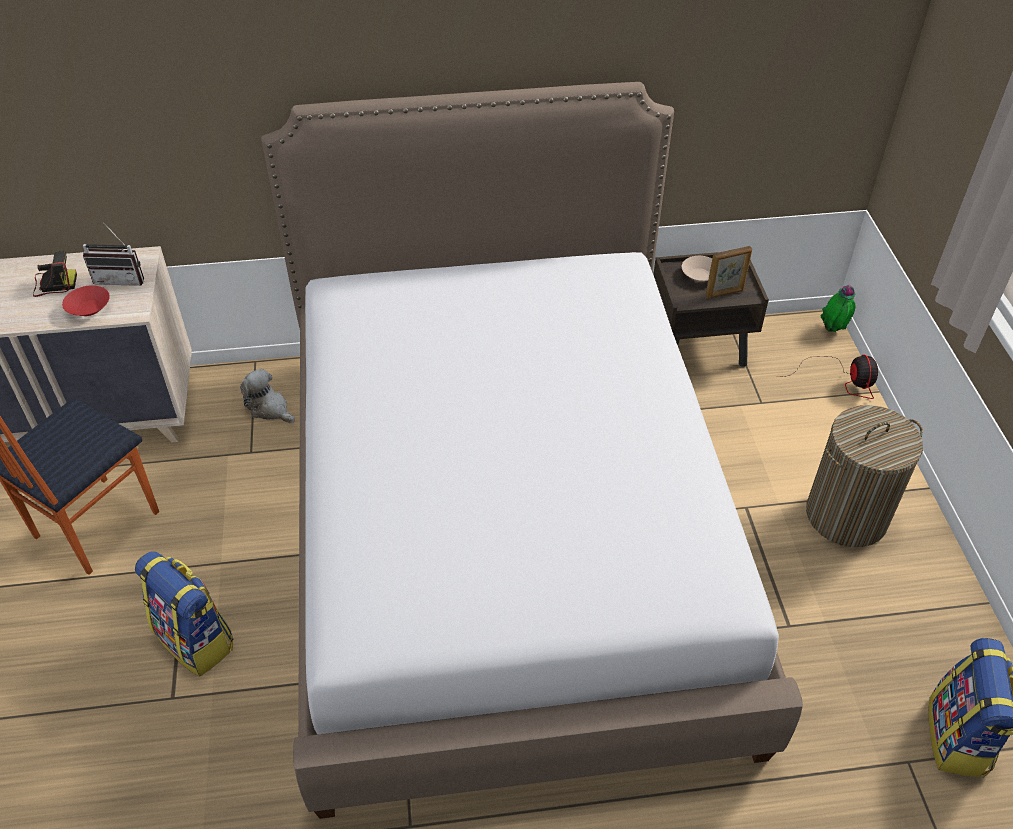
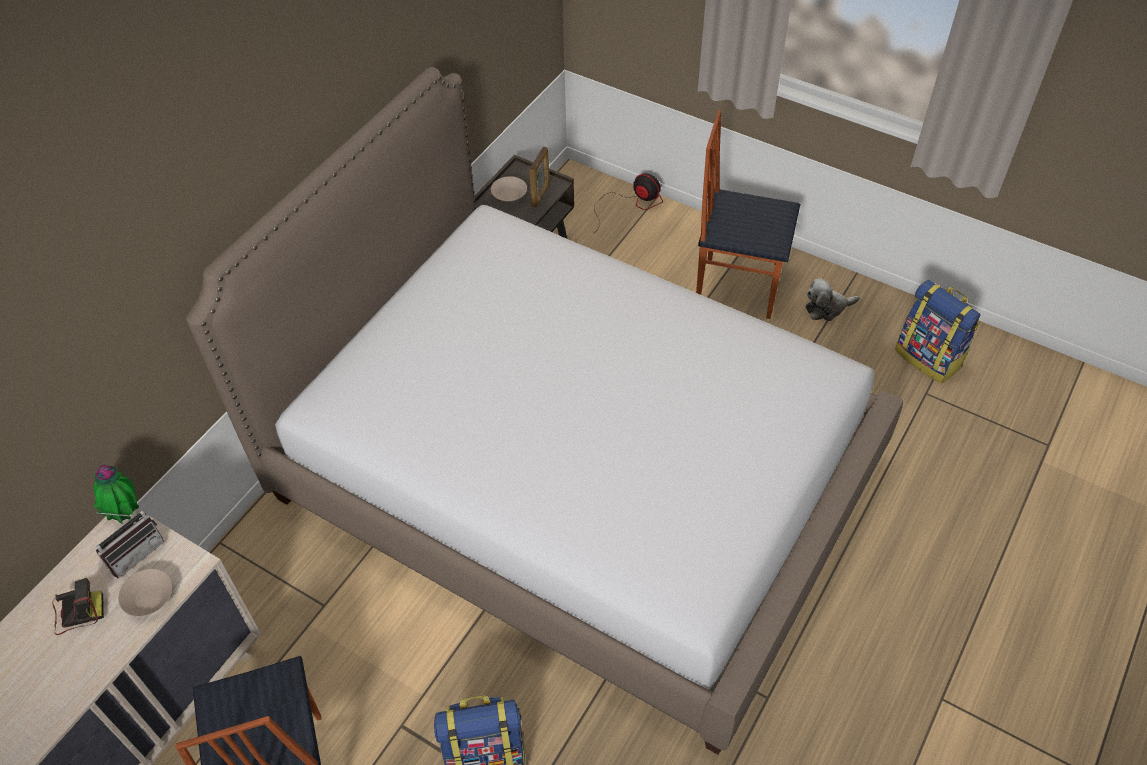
camera: 50 degrees left, 5 degrees up
(53, 284) = (77, 612): camera -> camera turned 45 degrees clockwise
(89, 308) = (149, 598): red bowl -> beige bowl
(269, 408) = (288, 563): plush toy -> plush toy (827, 308)
(833, 331) = (585, 175): potted plant -> potted plant (127, 514)
(846, 515) = (737, 287): laundry basket -> chair

